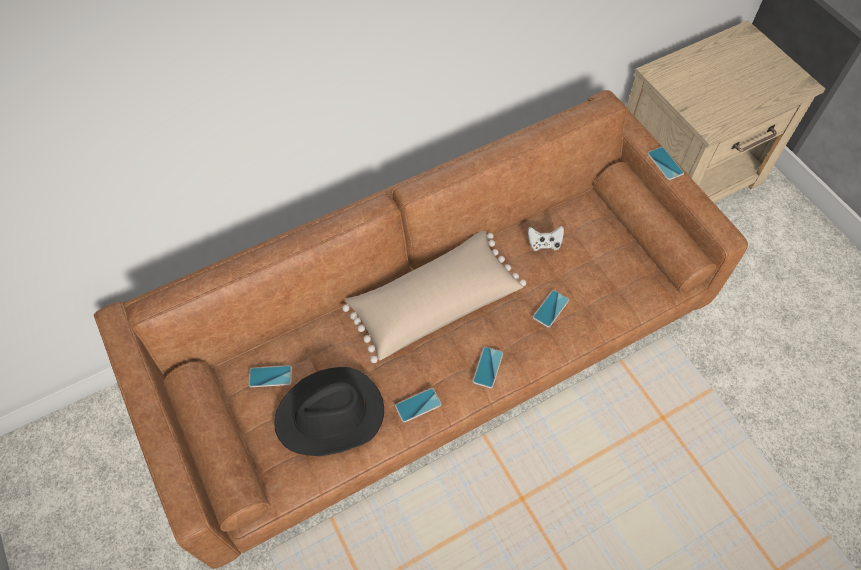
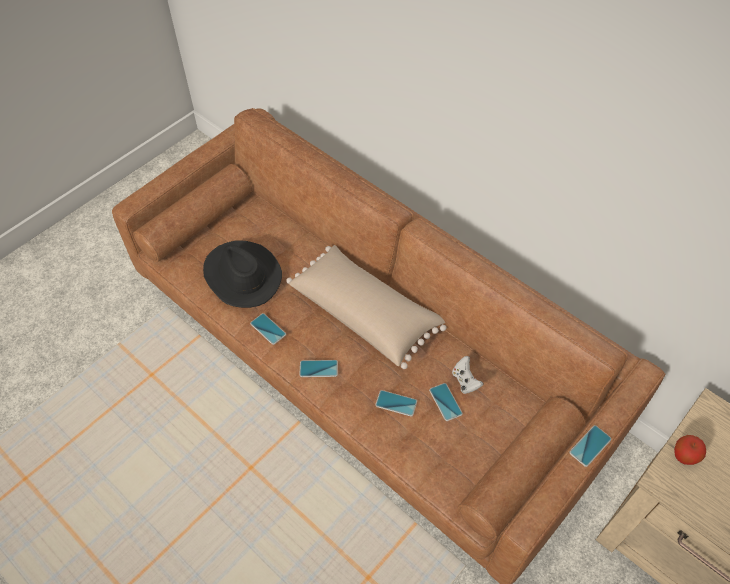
camera: 70 degrees right, 5 degrees down
(270, 376) = (261, 229): phone -> phone (445, 402)
(694, 107) = (683, 457): none -> apple

